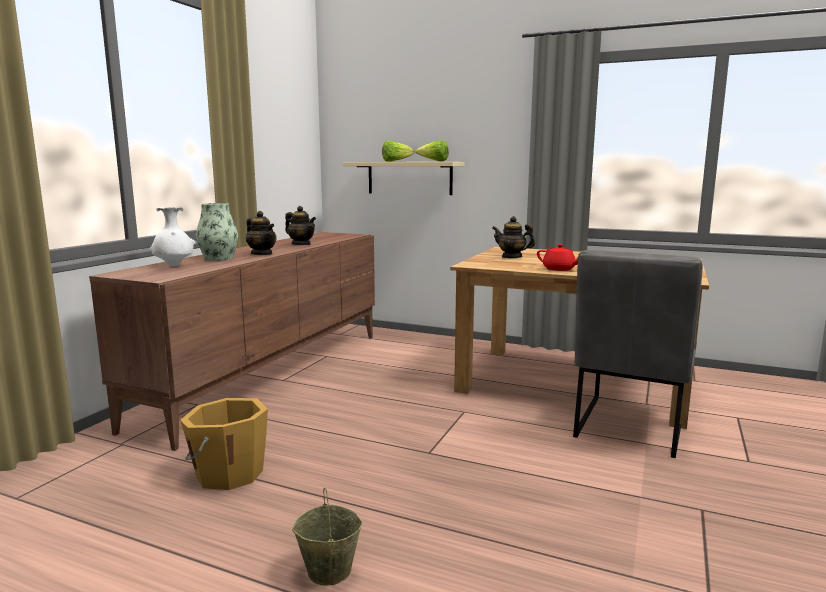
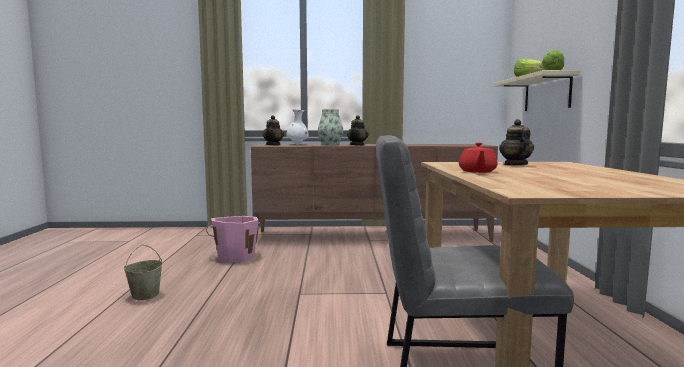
camera: 65 degrees right, 5 degrees down
(228, 473) = (236, 256): orange bucket -> pink bucket
(301, 244) = (409, 145): teapot -> teapot (273, 145)

